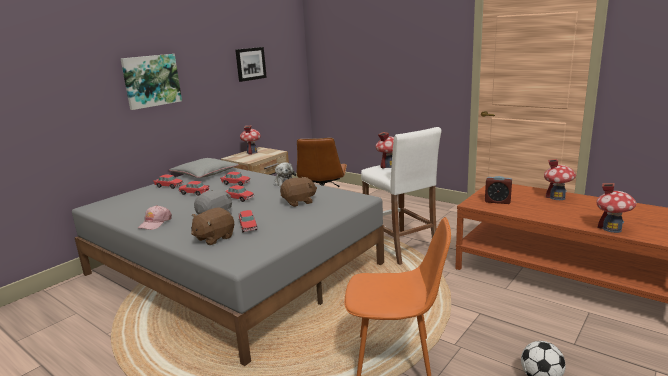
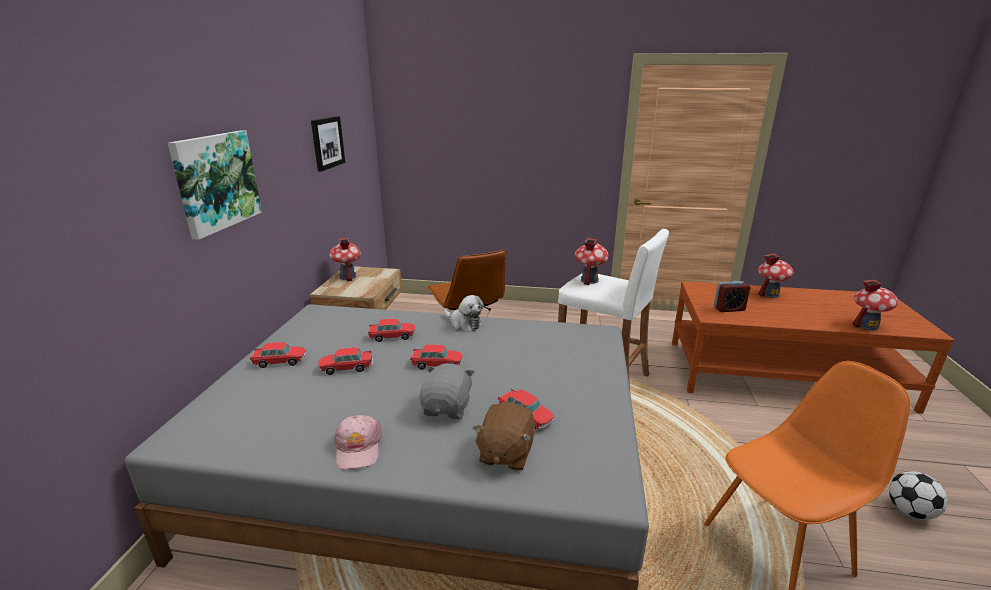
camera: 30 degrees left, 5 degrees up
(205, 173) = (312, 325): grey pillow -> none
(299, 202) = (533, 354): brown plush toy -> none

